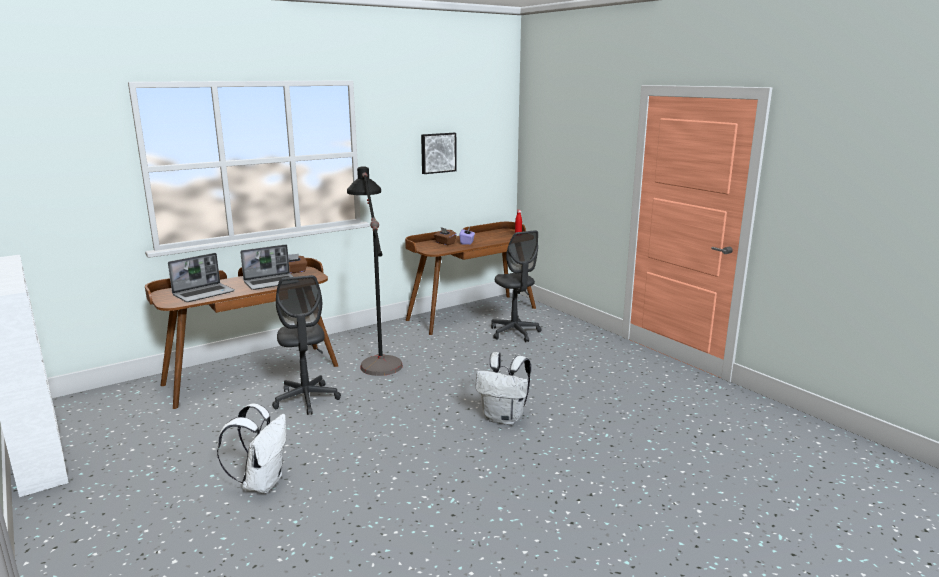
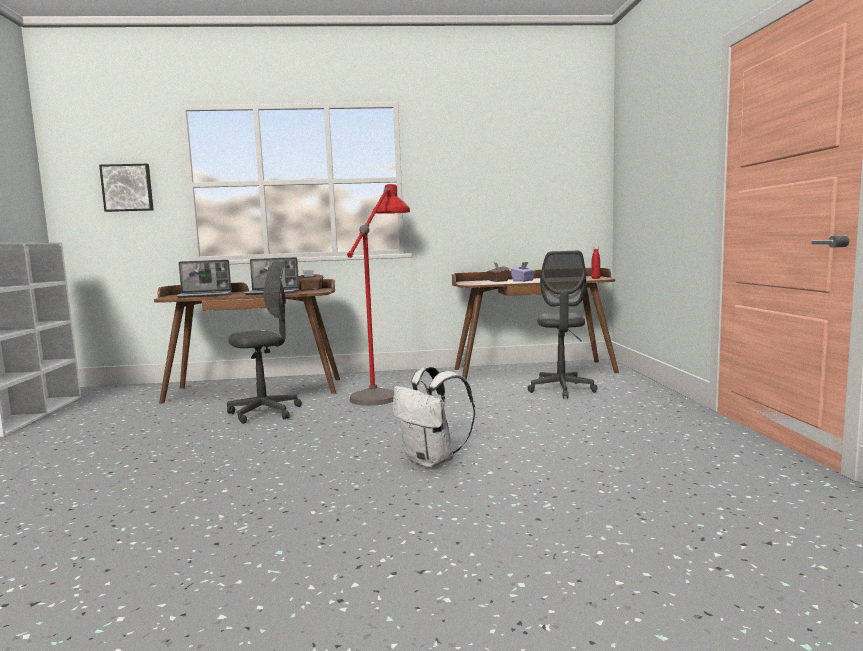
camera: 30 degrees right, 10 degrees down
(262, 483) = (113, 466): white backpack -> none
(306, 399) = (265, 413): grey office chair -> grey office chair turned 135 degrees counterclockwise
(377, 354) = (385, 390): black floor lamp -> red floor lamp
(438, 153) = (501, 182): picture -> picture (127, 188)

